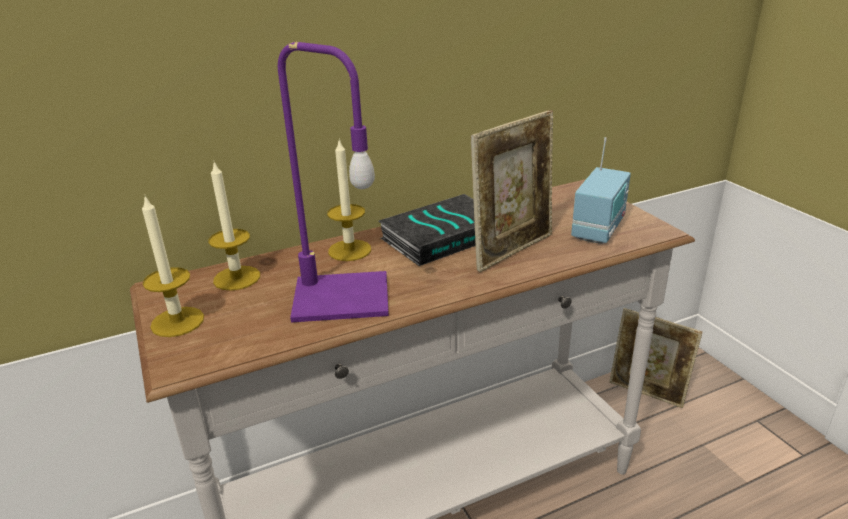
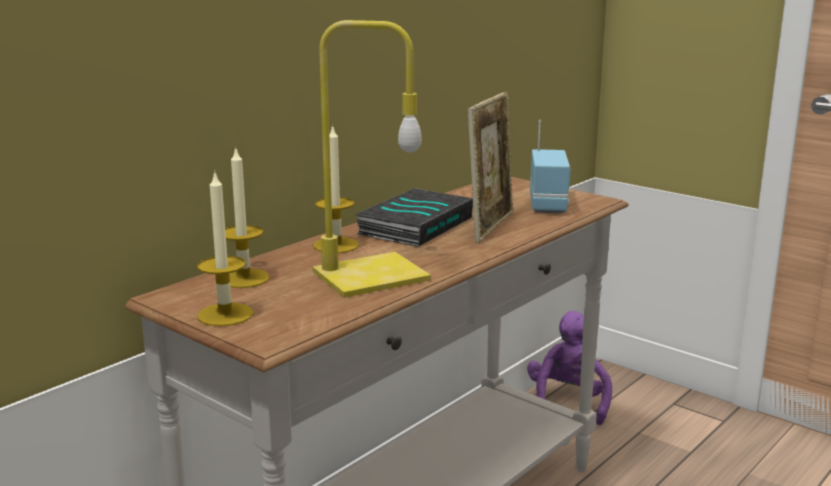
camera: 25 degrees left, 10 degrees down
(338, 298) = (368, 276): purple table lamp -> yellow table lamp
(647, 393) = (567, 402): picture frame -> purple plush toy

